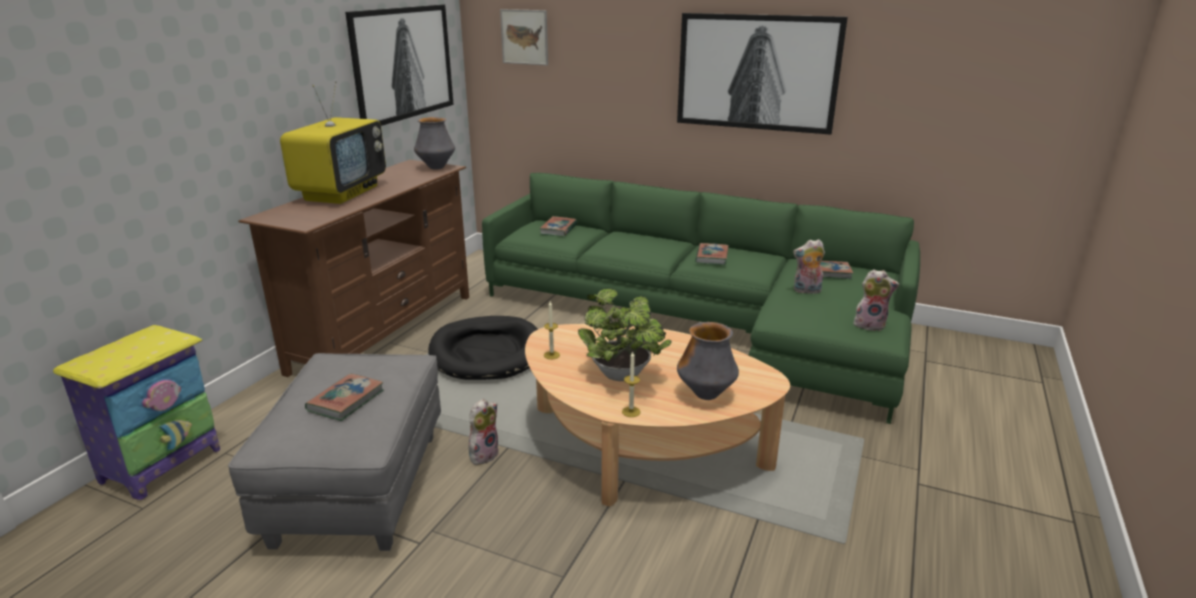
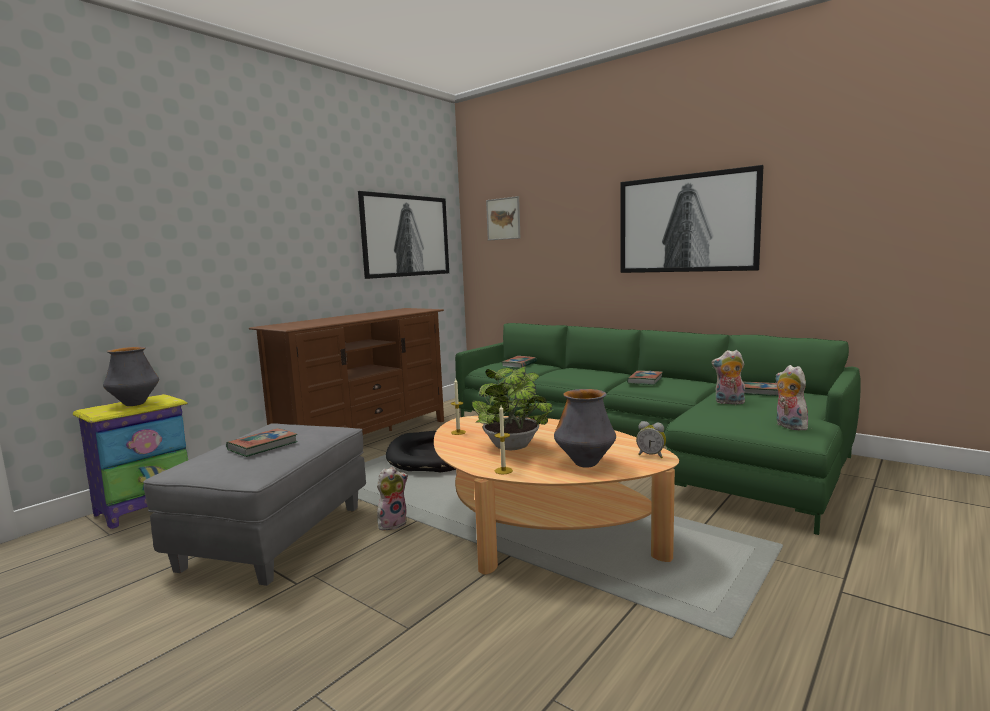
camera: 15 degrees right, 15 degrees down
(341, 193) = (336, 318): television -> none
(436, 167) = (420, 309): vase -> vase (134, 404)
(762, 377) = (651, 455): none -> alarm clock
(870, 324) = (788, 426): plush toy -> plush toy turned 135 degrees counterclockwise

